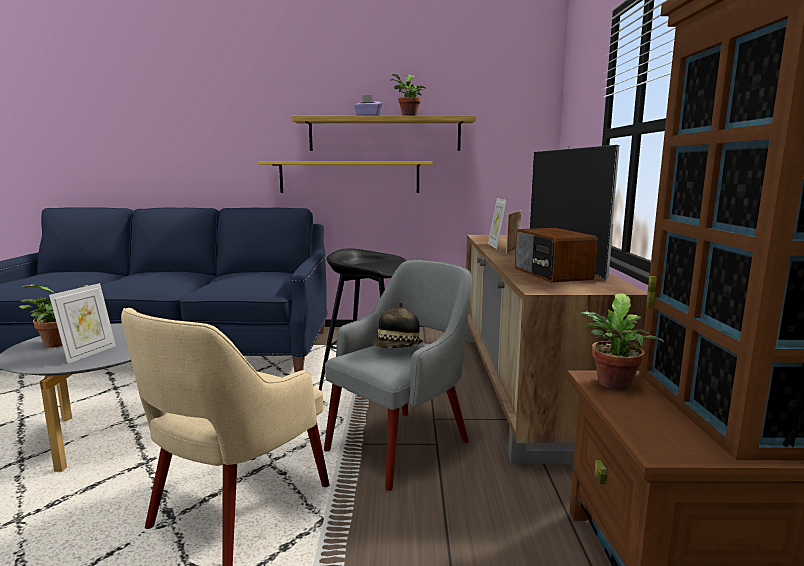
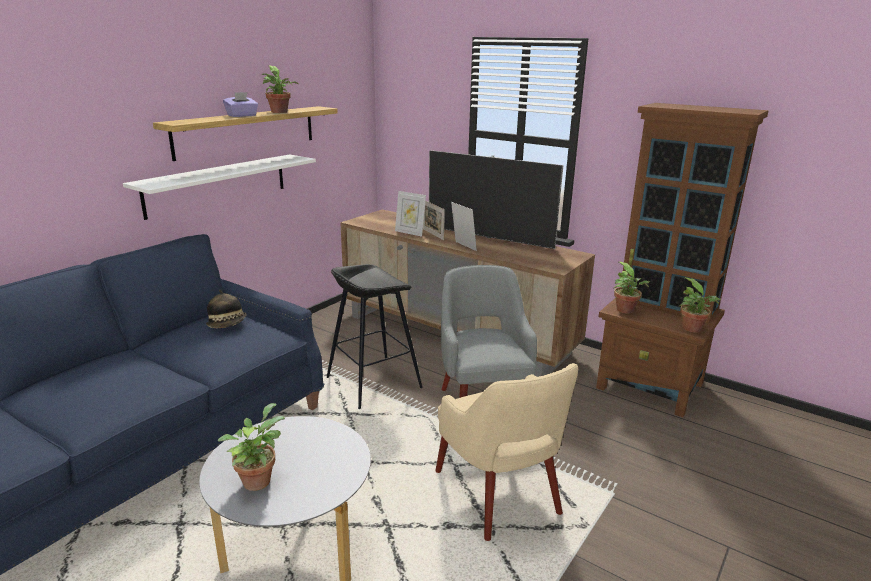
camera: 55 degrees left, 10 degrees up
(88, 353) = (321, 465): picture frame -> picture frame (463, 246)
(349, 177) = (218, 184): yellow shelf -> white shelf
(398, 349) = (484, 339): hat -> hat (228, 325)
(551, 274) = (523, 253): radio -> none
(668, 449) = (694, 329): none -> potted plant

